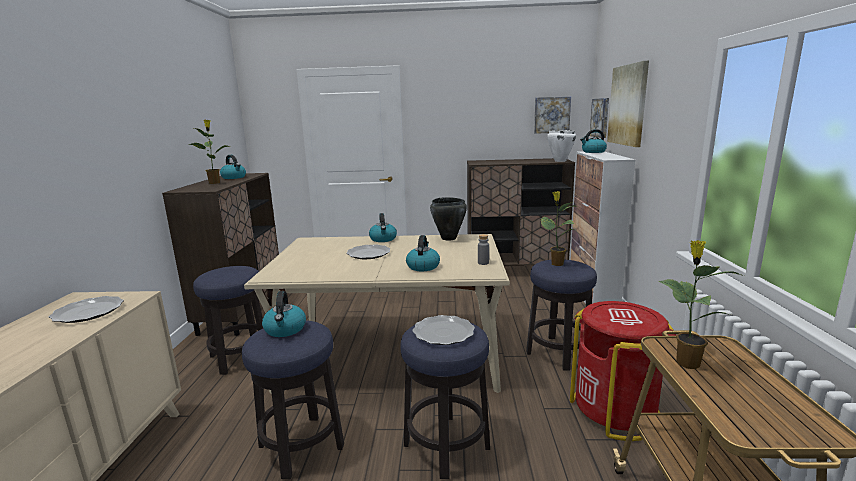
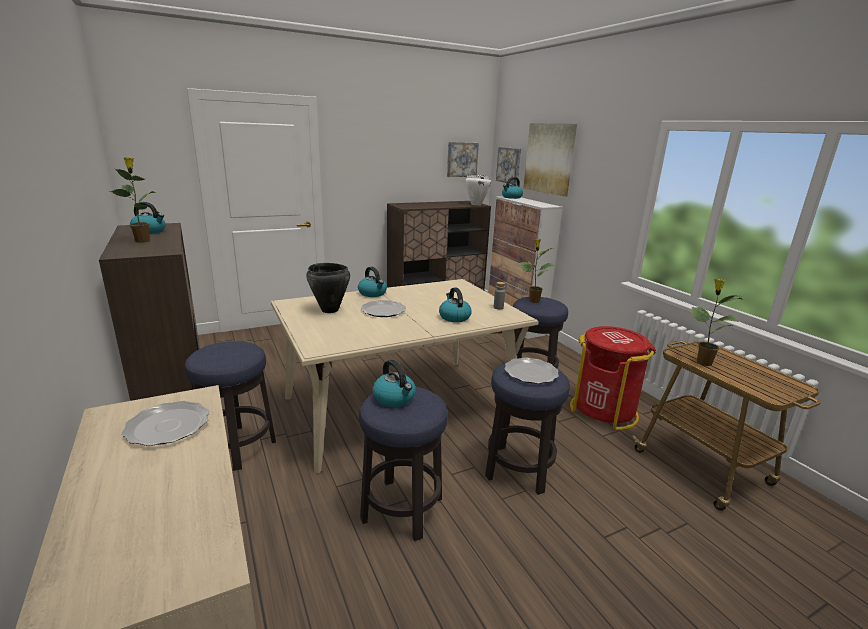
camera: 30 degrees left, 5 degrees up
(448, 238) = (434, 287): black cooking pot -> black cooking pot (330, 310)

